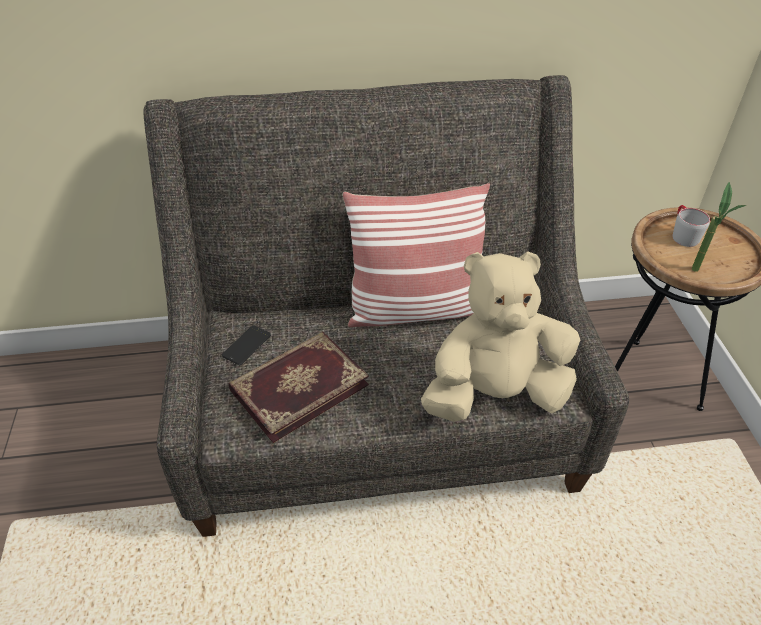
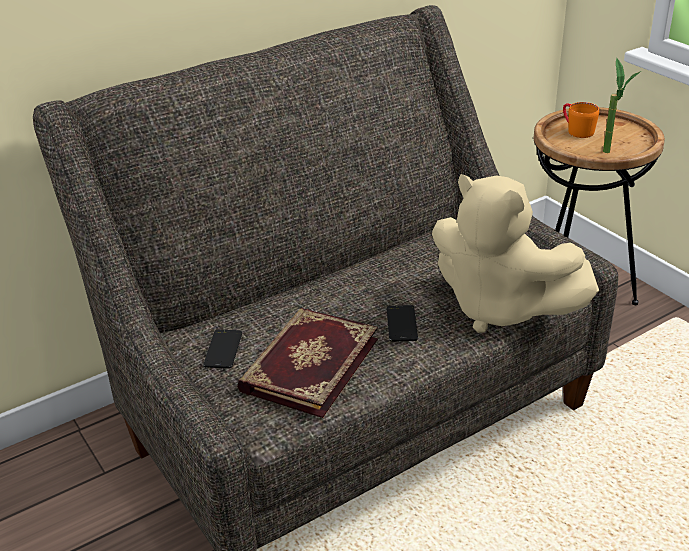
camera: 25 degrees left, 10 degrees down
(399, 377) = (402, 324): none -> phone
(415, 309) = (371, 266): pillow -> none
(495, 394) = (500, 308): beige plush toy -> beige plush toy turned 105 degrees counterclockwise
(682, 234) = (576, 130): grey mug -> orange mug

